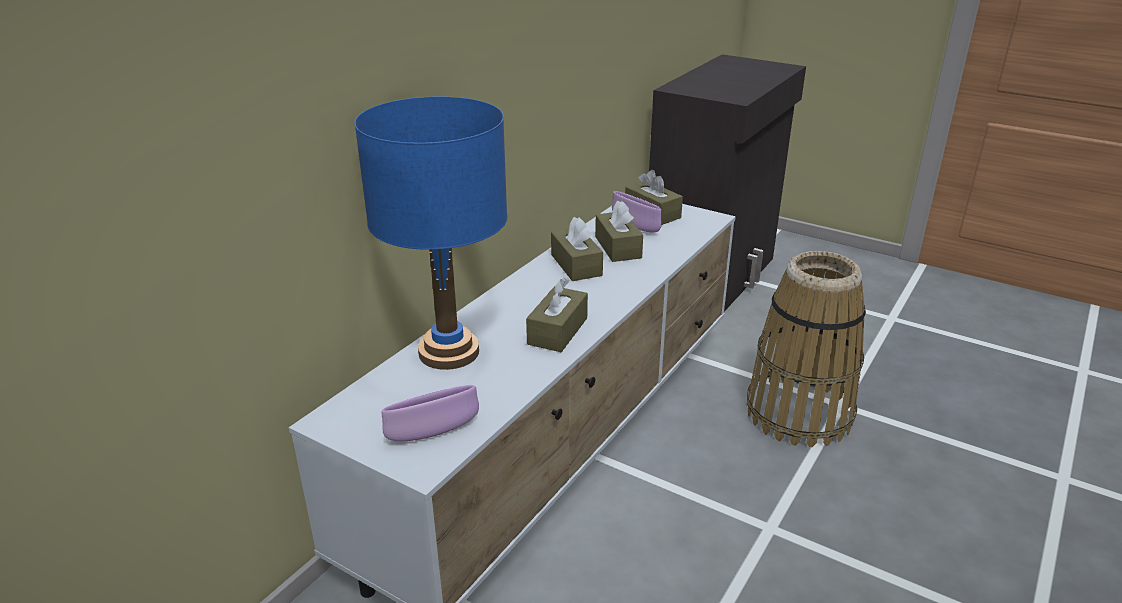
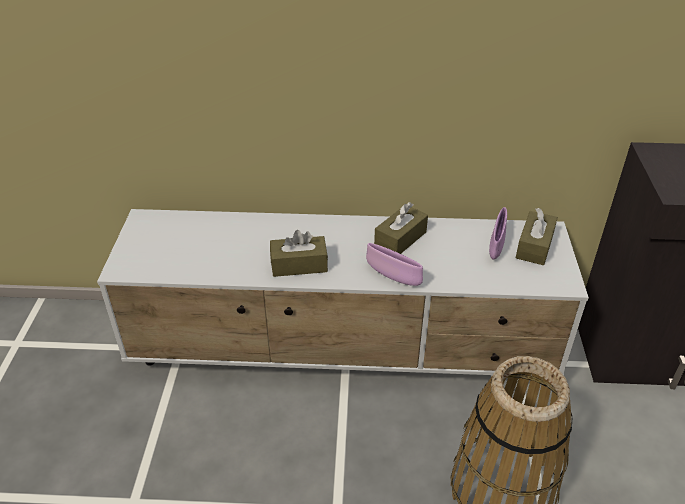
camera: 60 degrees right, 10 degrees up
(433, 433) = (152, 260): purple bowl -> purple bowl (393, 277)
(449, 352) = (239, 230): blue table lamp -> none
(618, 247) = (450, 249): brown tissue box -> none

